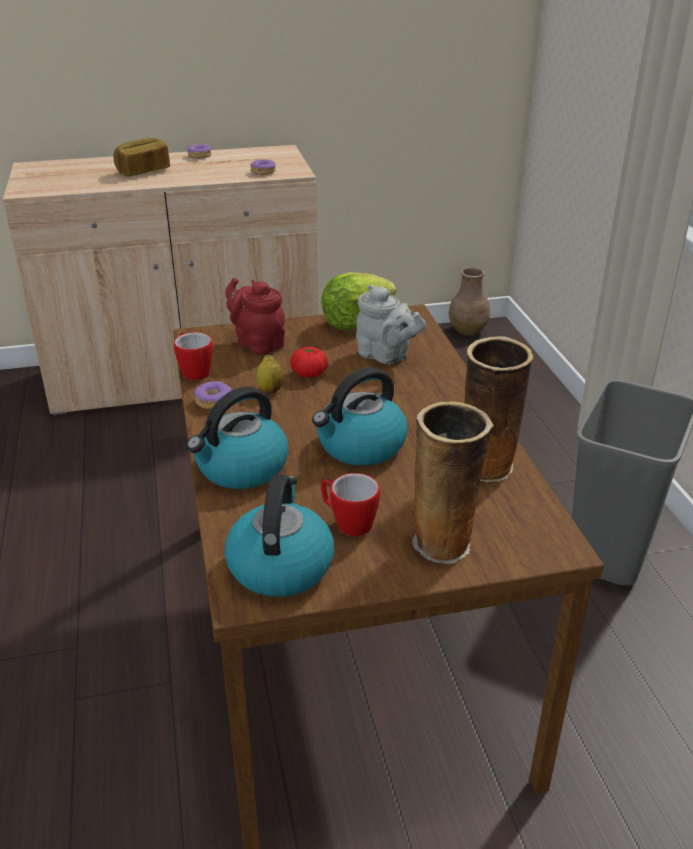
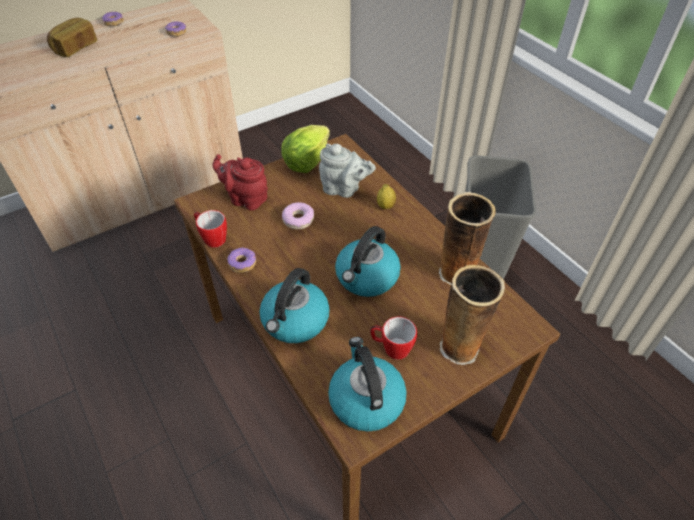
camera: 20 degrees left, 15 degrees up
(270, 390) = (278, 242): lemon -> lemon (385, 206)
(309, 374) = (298, 219): tomato -> donut
(468, 331) = (329, 109): brown vase -> none

